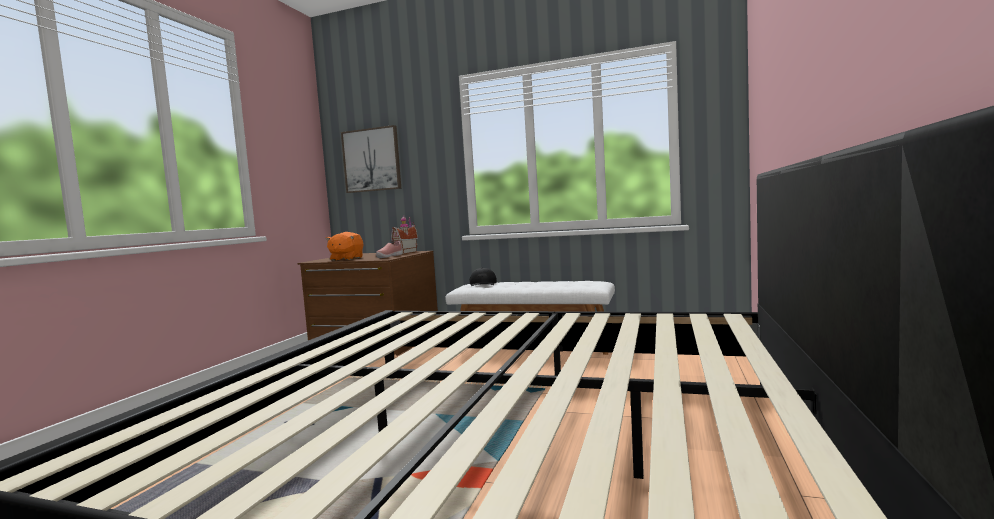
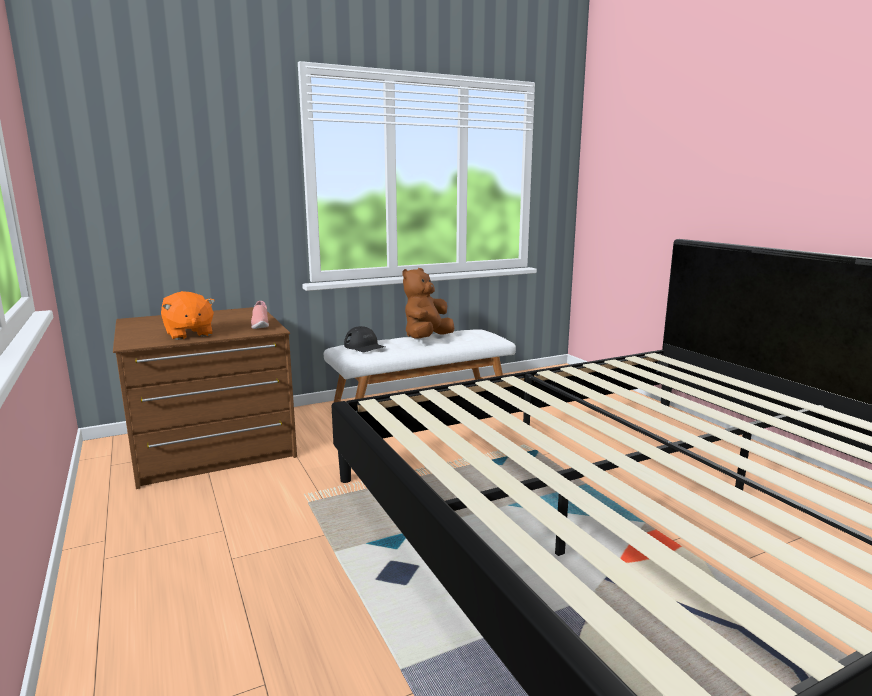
camera: 45 degrees left, 10 degrees up
(372, 160) = (144, 166): picture -> none
(404, 253) = (234, 314): toy house -> none
(539, 283) = (426, 338): none -> brown plush toy

